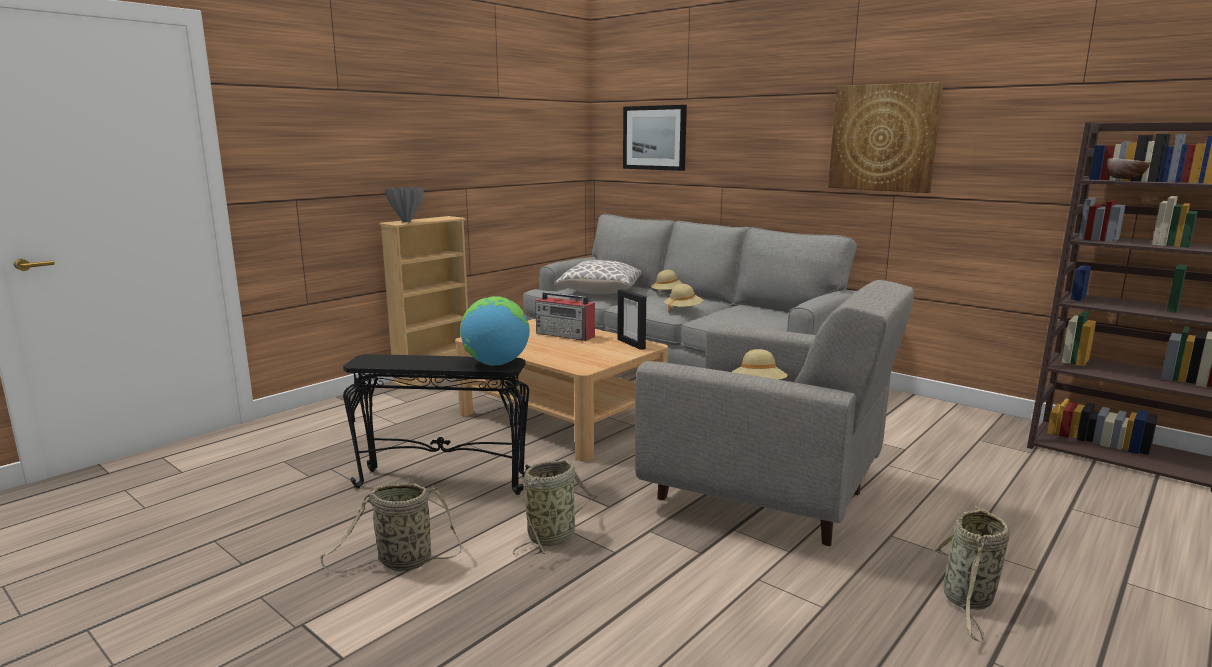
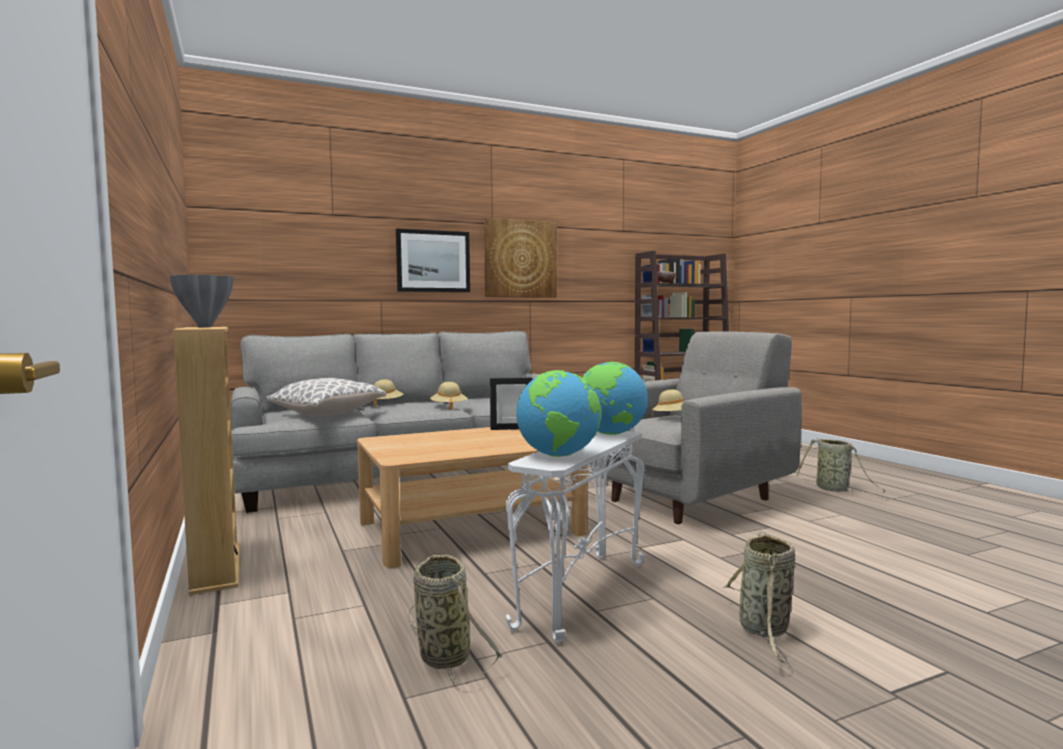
camera: 65 degrees left, 10 degrees down
(393, 361) = (559, 455): none -> globe
(442, 482) = (582, 594): black side table -> white side table
(554, 536) = (729, 563): basket -> basket (443, 655)
(565, 335) = (447, 438): radio -> none
(654, 138) = (294, 252): picture -> picture (433, 261)

